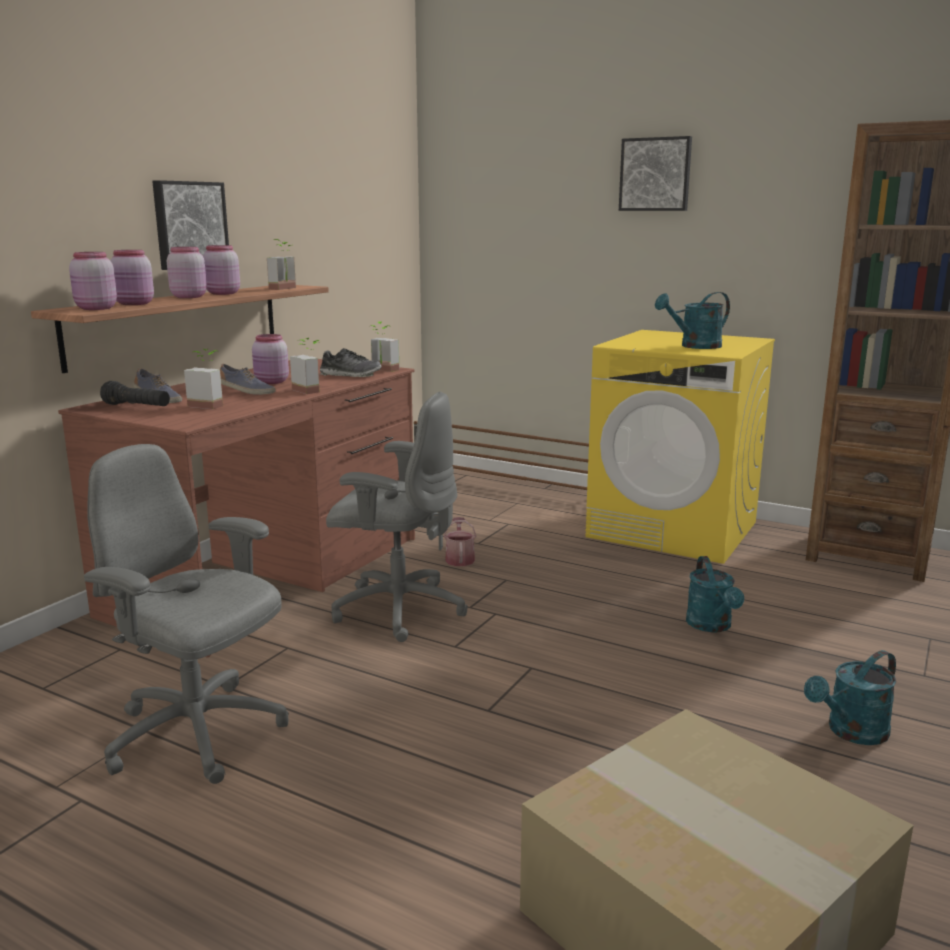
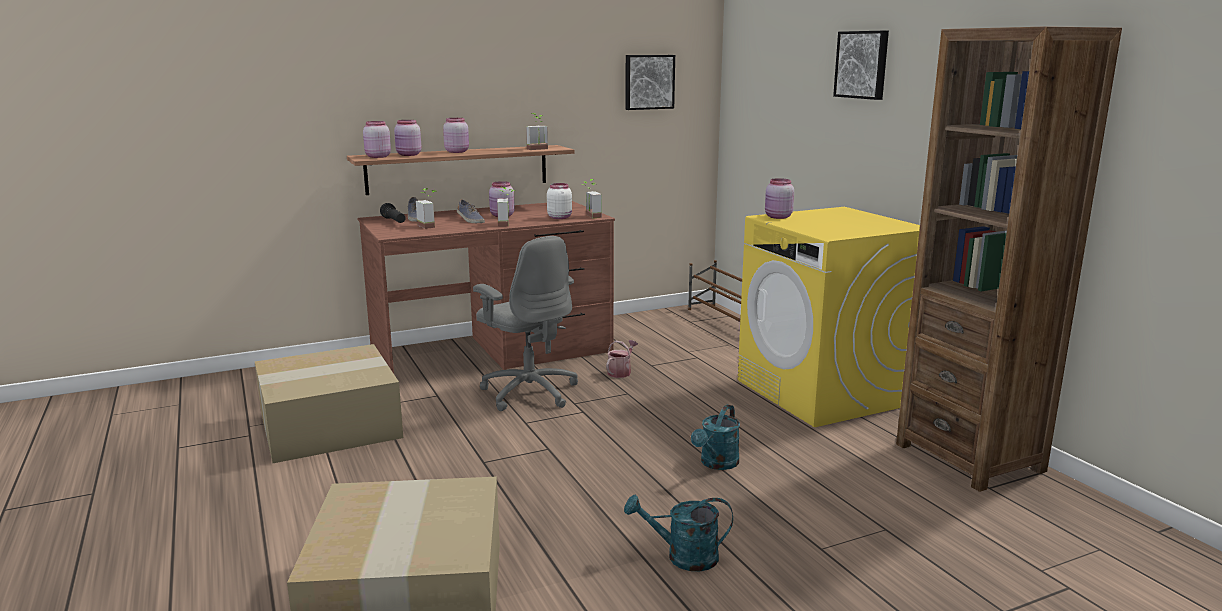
camera: 35 degrees right, 0 degrees up
(189, 225) = (473, 102): picture -> picture (648, 82)
(198, 735) = (332, 424): grey office chair -> cardboard box
(222, 293) = (485, 150): pink jar -> pink jar (777, 217)
(350, 375) = (559, 217): shoe -> white jar
(694, 346) = (827, 226): turquoise watering can -> none

